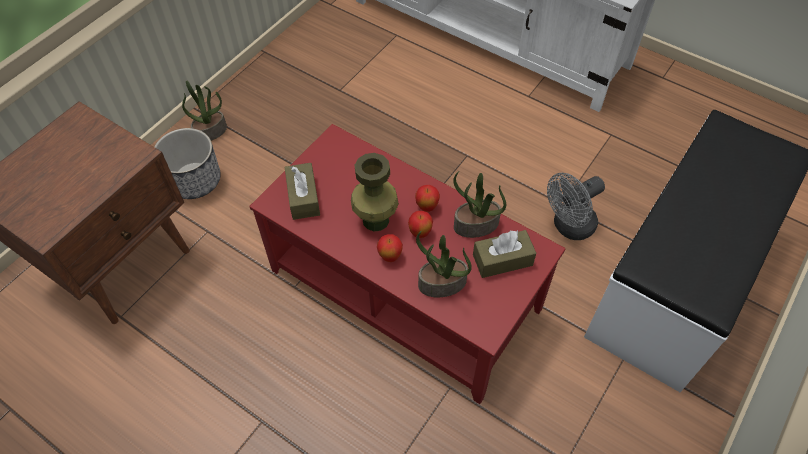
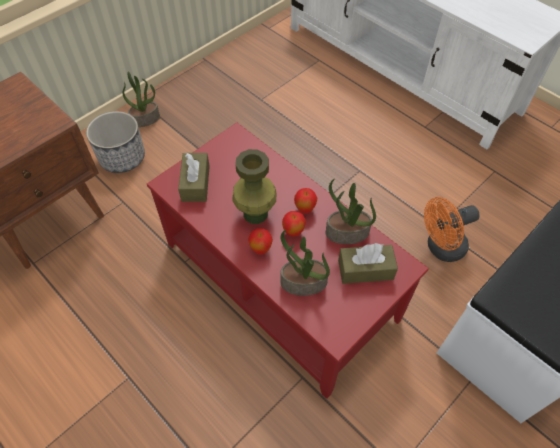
camera: 10 degrees right, 0 degrees up
(569, 227) = (440, 248): grey fan -> orange fan

